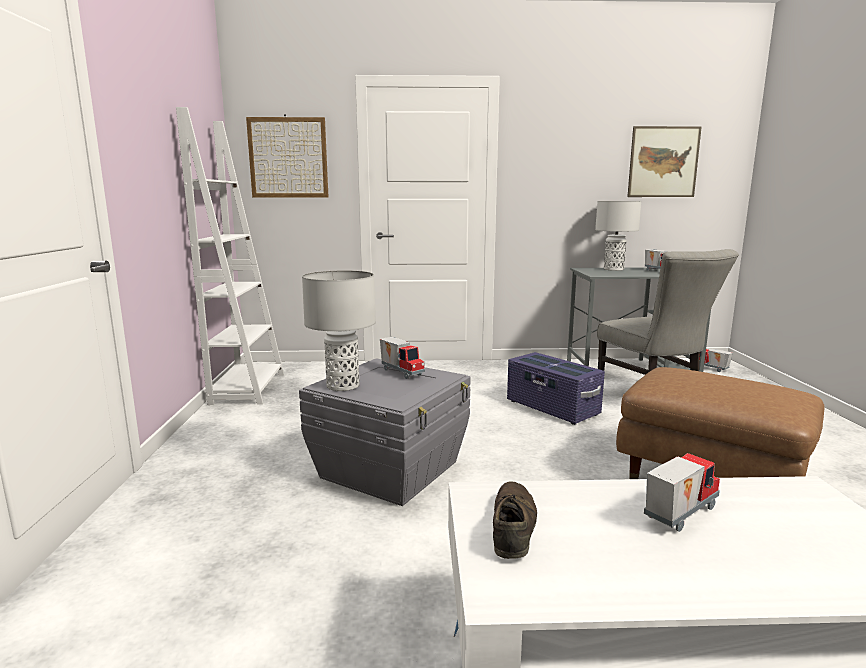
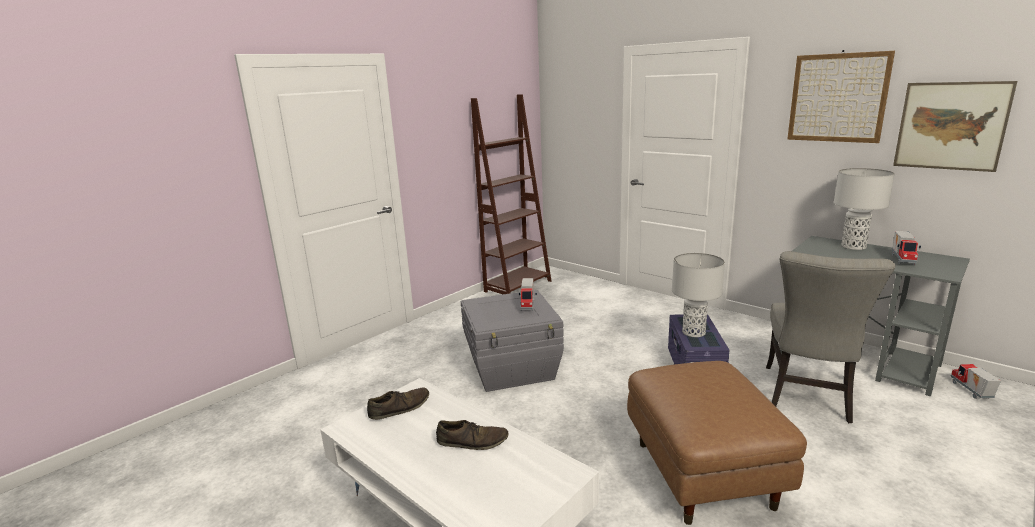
camera: 45 degrees right, 5 degrees up
(248, 389) = (517, 286): white bookcase -> brown bookcase
(288, 156) = (575, 114): picture -> picture (838, 96)
(343, 385) = (481, 305): white table lamp -> white table lamp (694, 332)
(678, 513) = (472, 441): toy truck -> brown shoe

